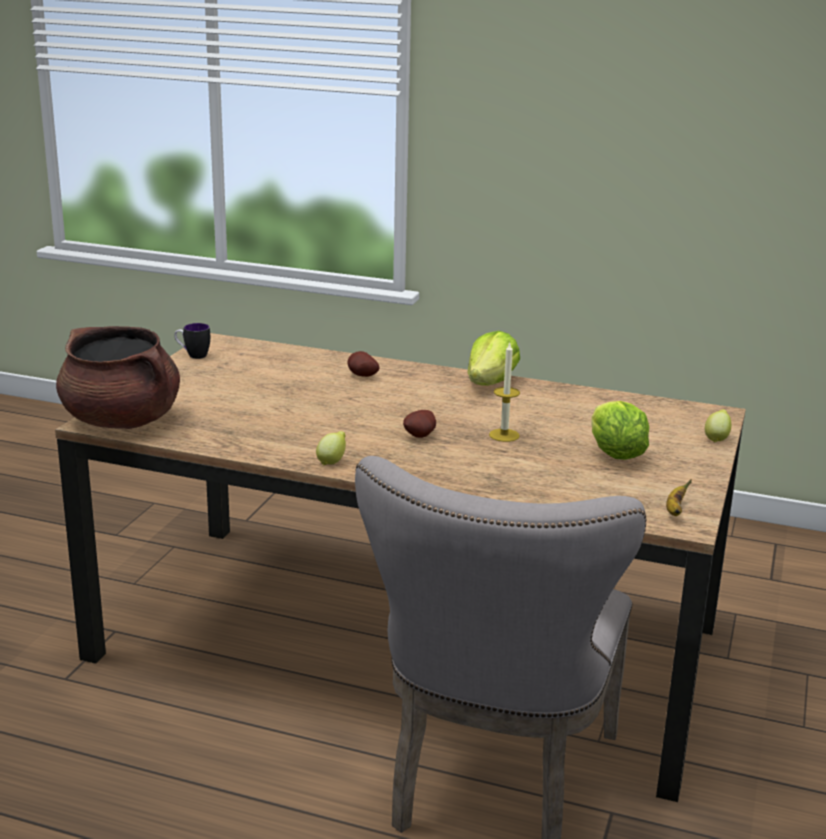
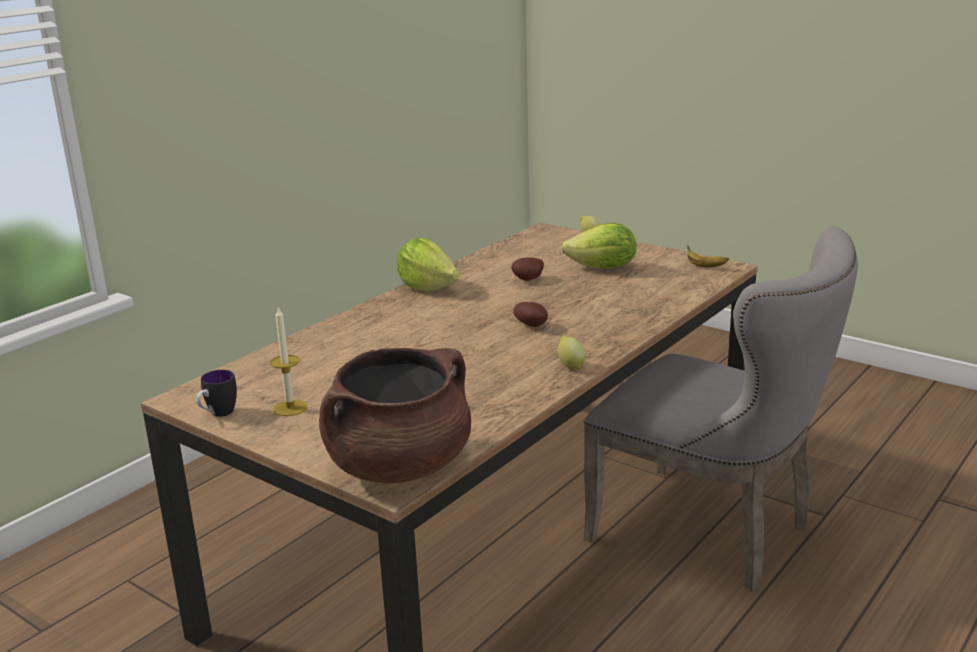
camera: 70 degrees left, 0 degrees up
(361, 376) = (365, 335): potato -> potato (529, 280)
(504, 435) = (547, 297): candle -> candle (290, 408)

